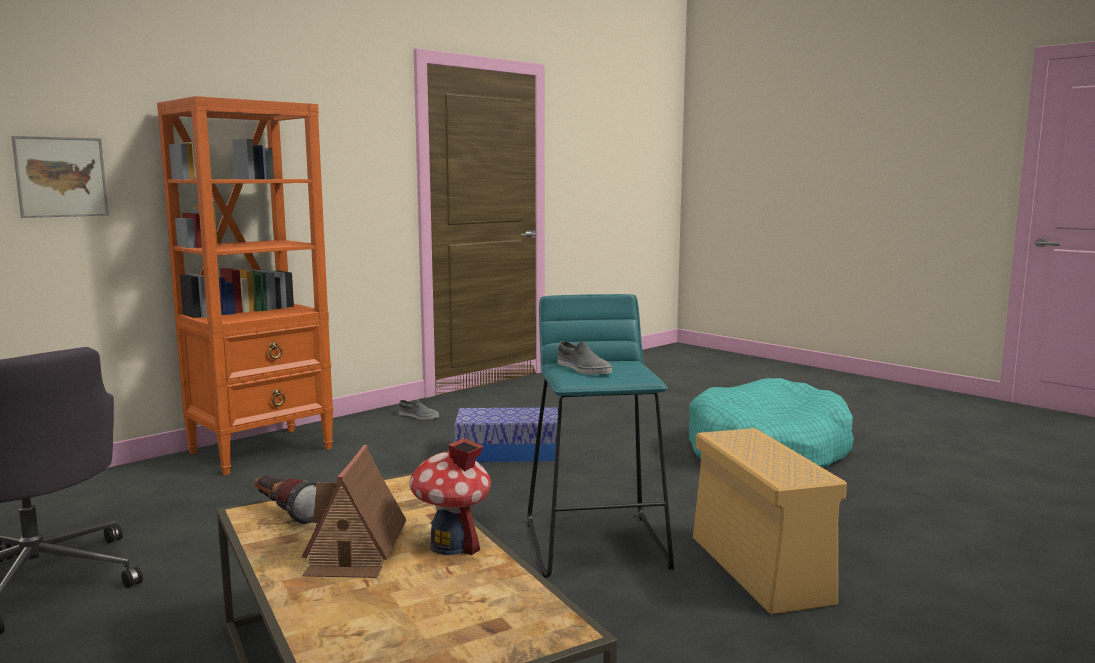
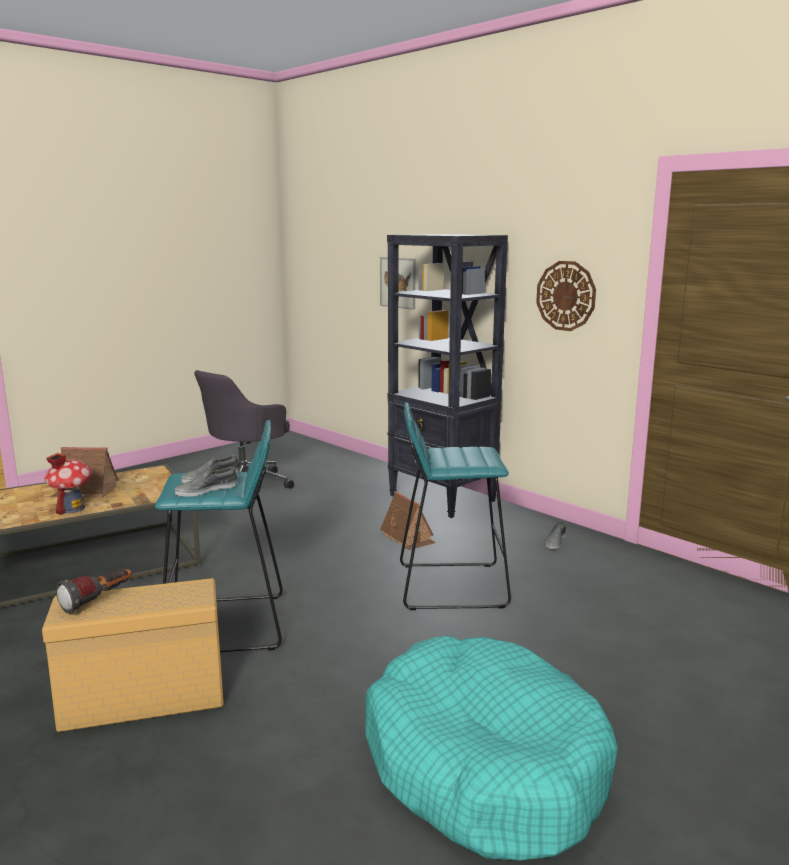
camera: 90 degrees right, 5 degrees up
(263, 450) = (442, 498): orange bookcase -> black bookcase
(285, 513) = (148, 475): flashlight -> flashlight (98, 600)
(344, 176) = (566, 296): none -> wall clock
(380, 467) = (408, 537): none -> toy house
(508, 453) = (450, 585): storage box -> turquoise stool
(626, 367) = (206, 490): none -> grey shoe

